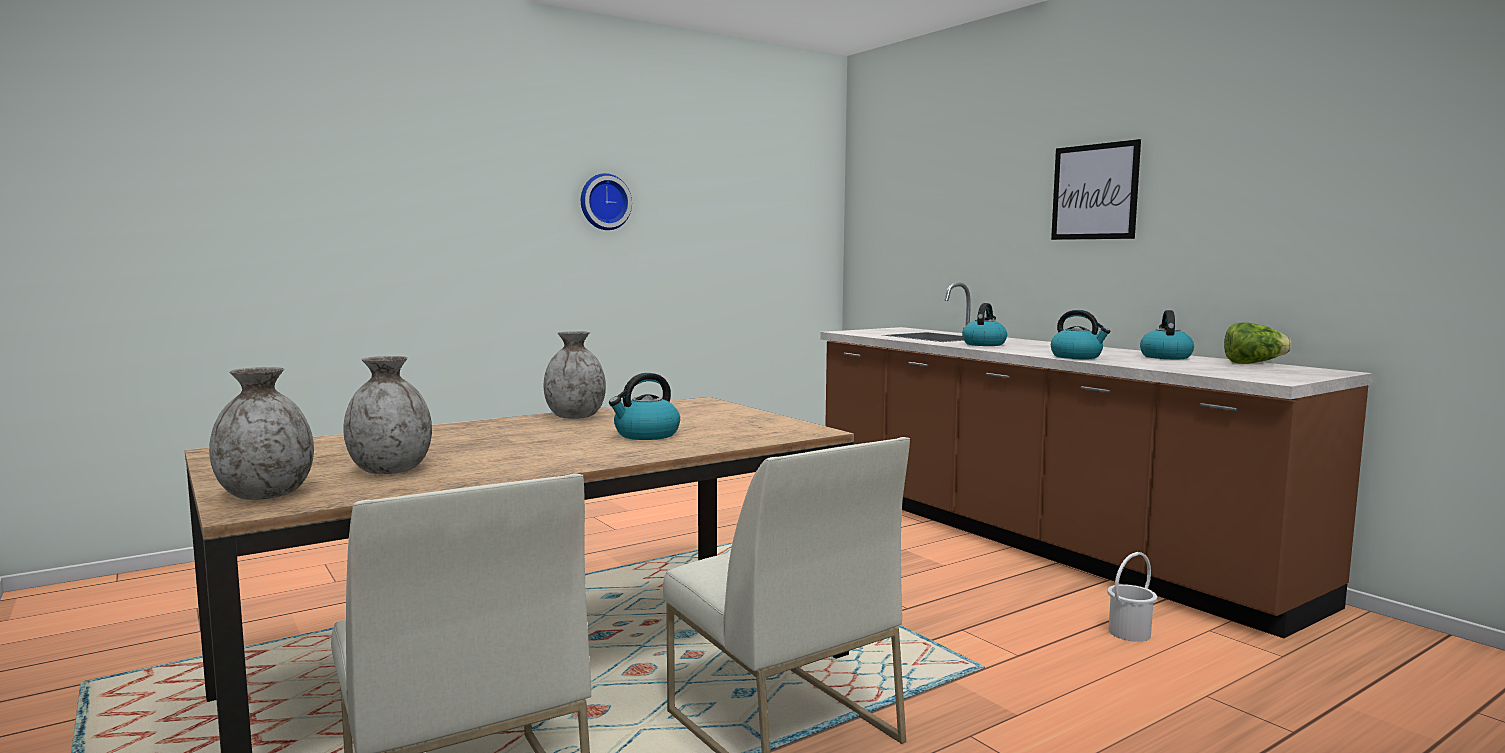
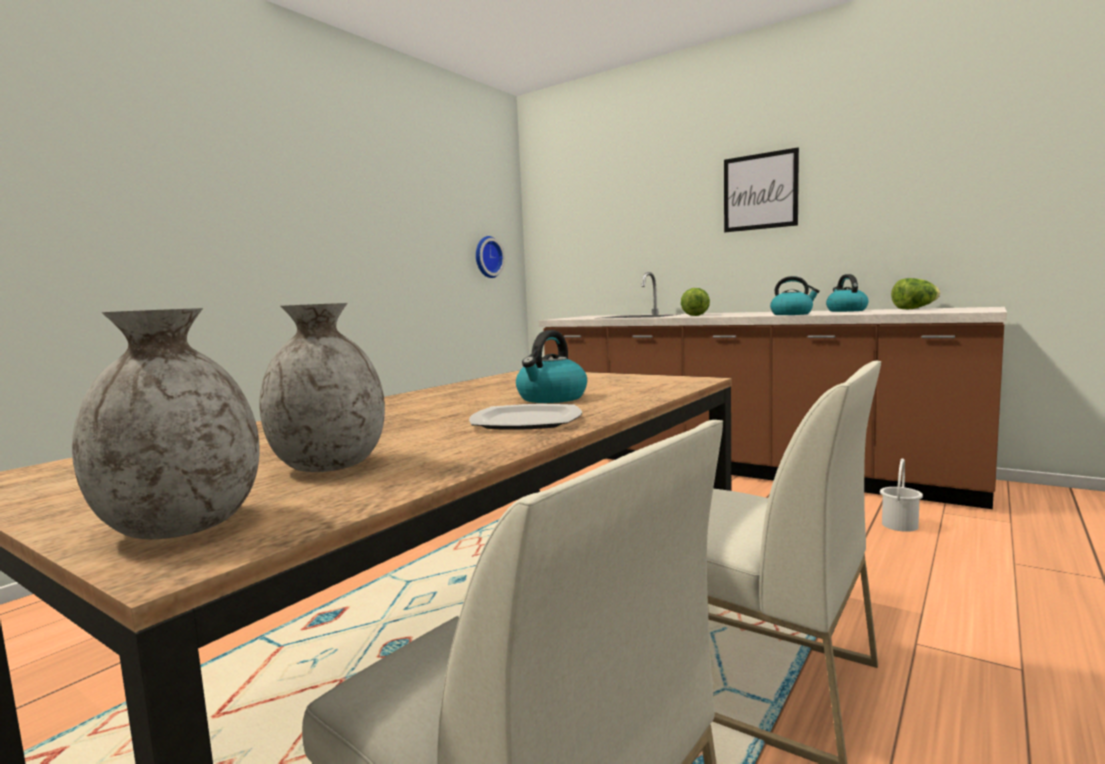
camera: 20 degrees left, 0 degrees up
(575, 454) = (525, 421): none -> plate
(576, 417) = (435, 394): grey vase -> none
(604, 202) = (339, 206): wall clock -> wall clock (487, 257)
(984, 344) = (694, 315): kettle -> lettuce

